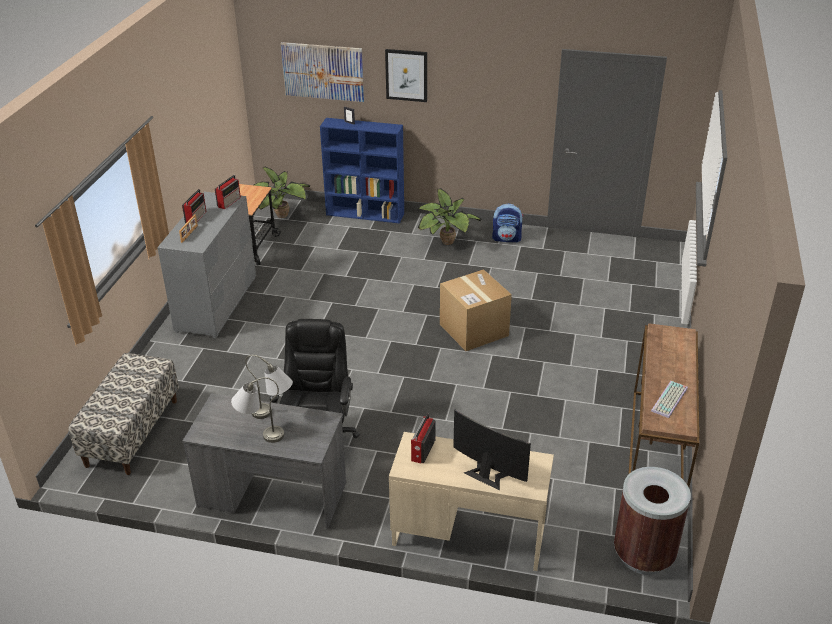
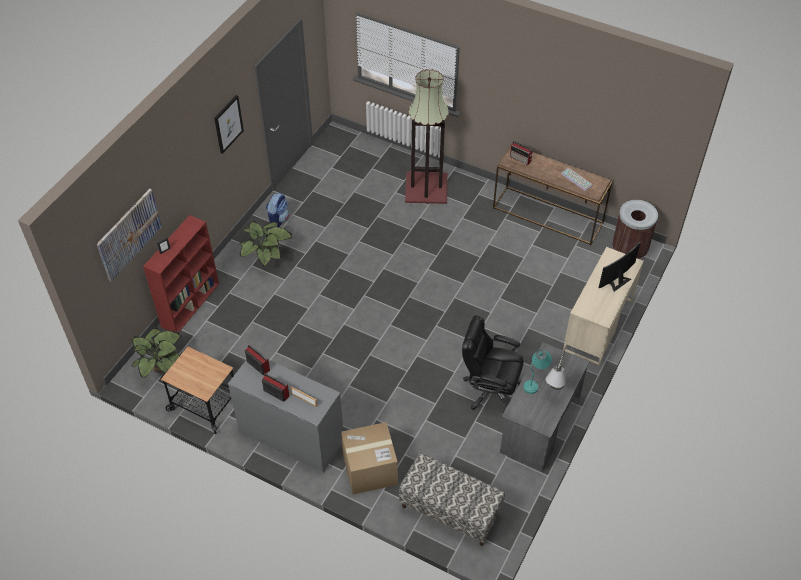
camera: 75 degrees left, 15 degrees up
(274, 415) = (535, 380): grey table lamp -> turquoise table lamp
(366, 214) = (190, 304): blue bookcase -> red bookcase
(406, 75) = (180, 177): picture -> picture (228, 124)
(422, 451) = (590, 307): radio -> radio (520, 159)
(474, 330) = (394, 271): cardboard box -> cardboard box (370, 469)
(630, 331) = (427, 187): none -> floor lamp

